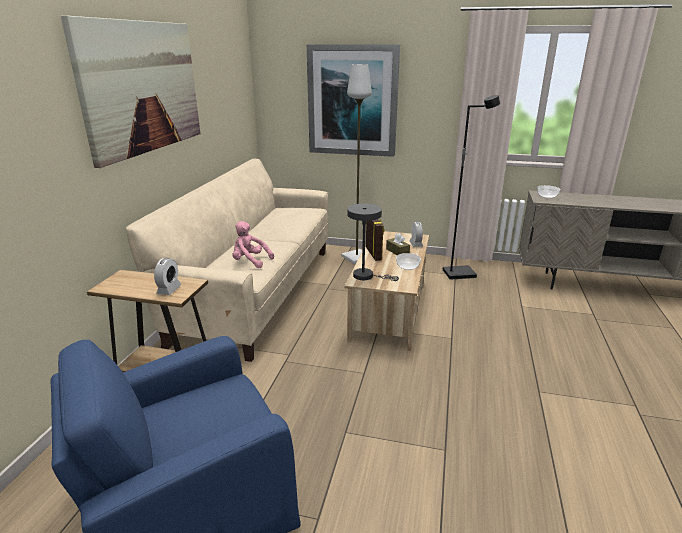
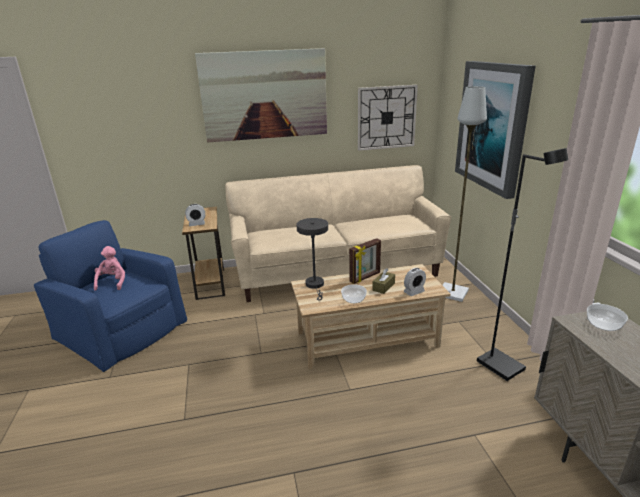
camera: 65 degrees right, 0 degrees up
(230, 109) = (386, 117): none -> wall clock
(250, 261) = (286, 236): pink plush toy -> pink plush toy (112, 282)

